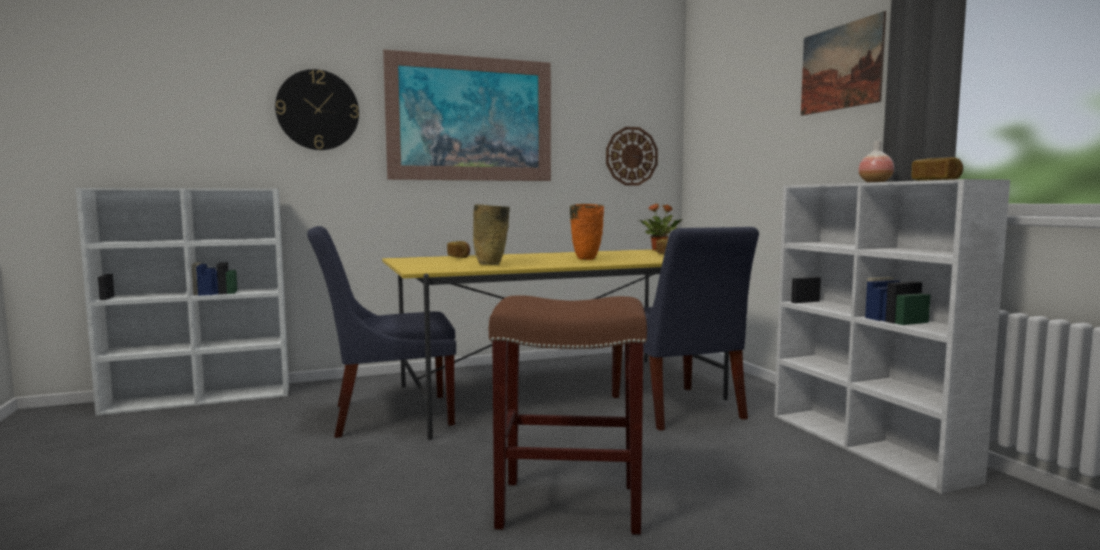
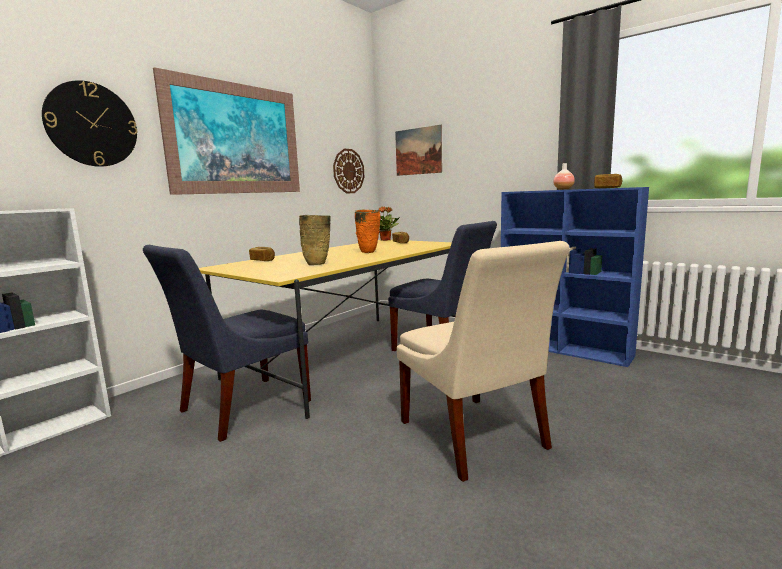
camera: 30 degrees left, 5 degrees up
(567, 506) = (474, 438): brown stool -> beige chair
(840, 67) = (515, 114): picture -> picture (418, 151)
(868, 446) = (564, 349): white bookcase -> blue bookcase

